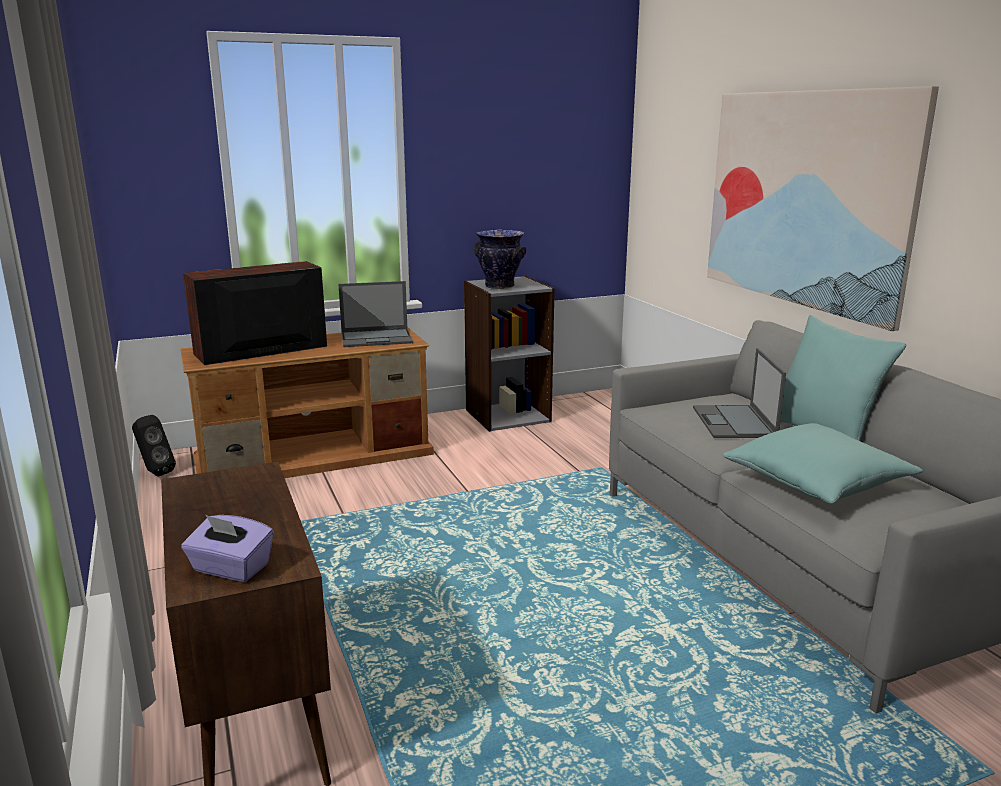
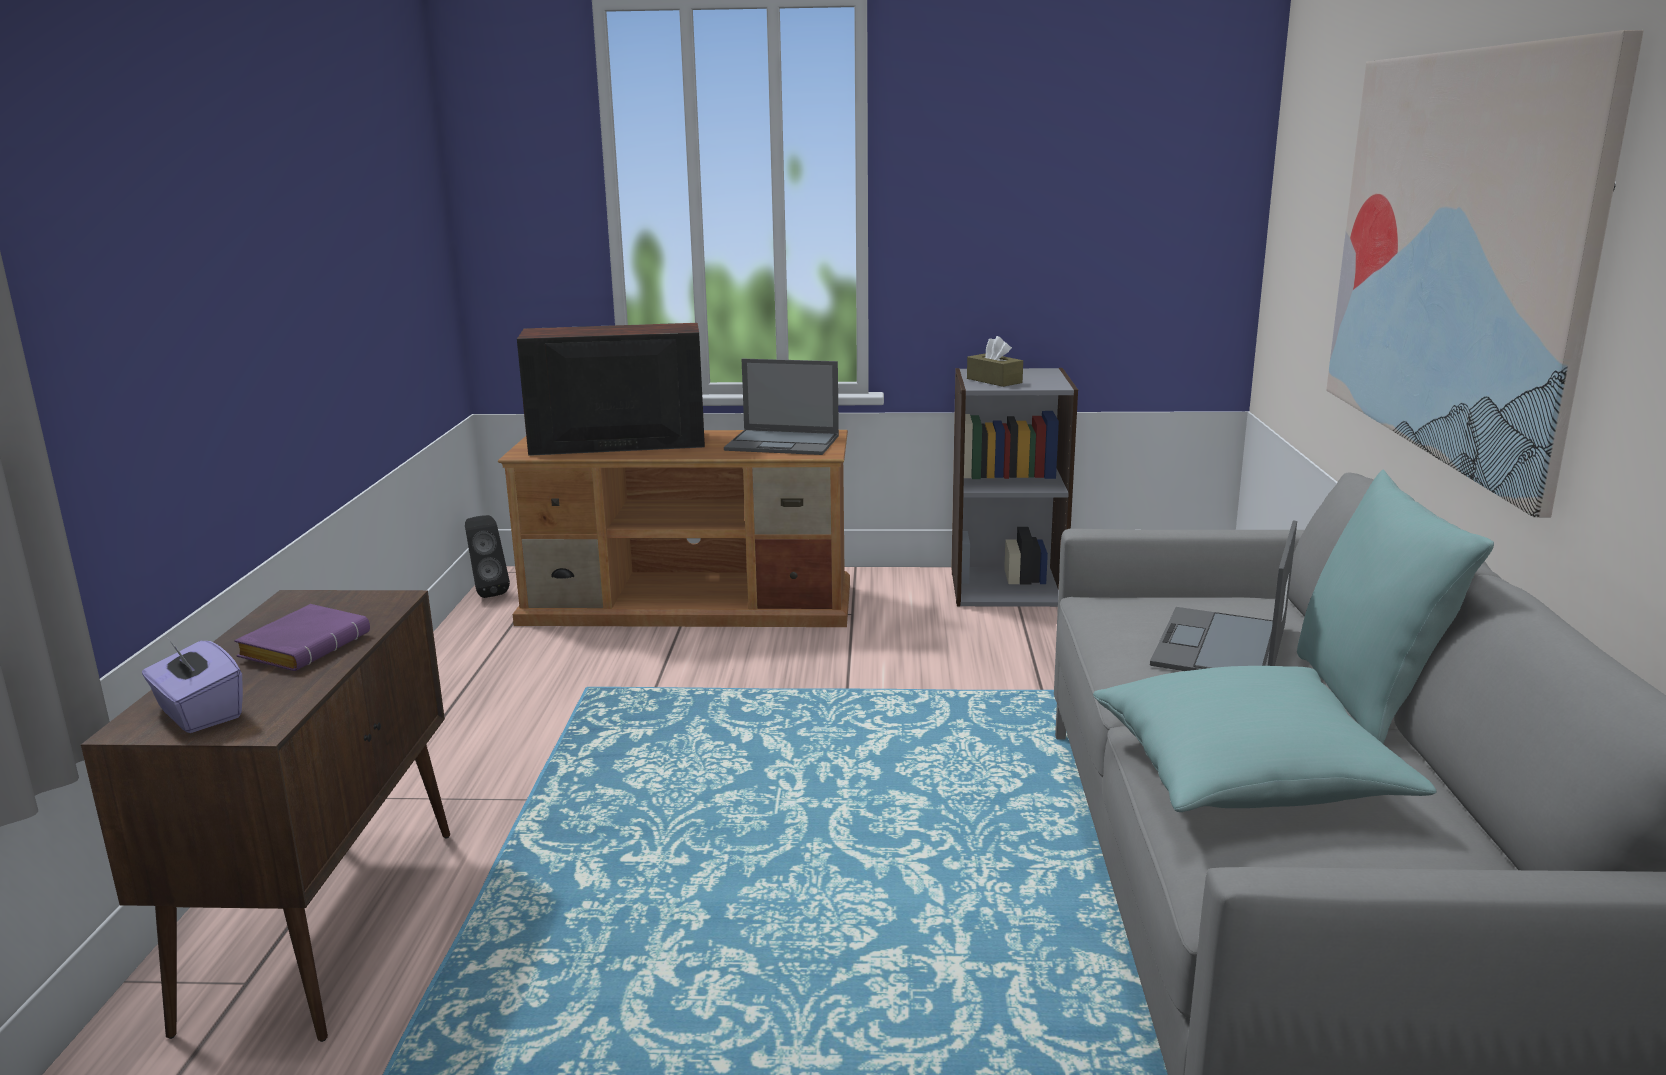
camera: 25 degrees right, 0 degrees up
(243, 511) = (305, 646): none -> purple book
(499, 286) = (994, 380): vase -> brown tissue box

